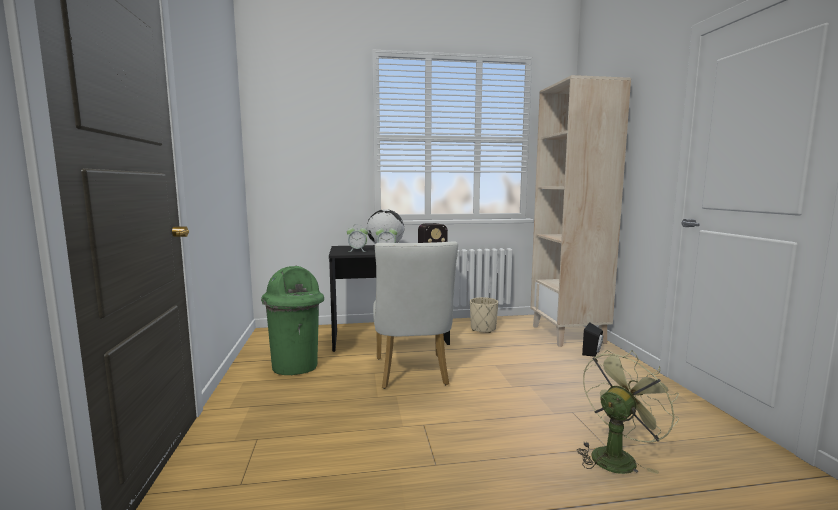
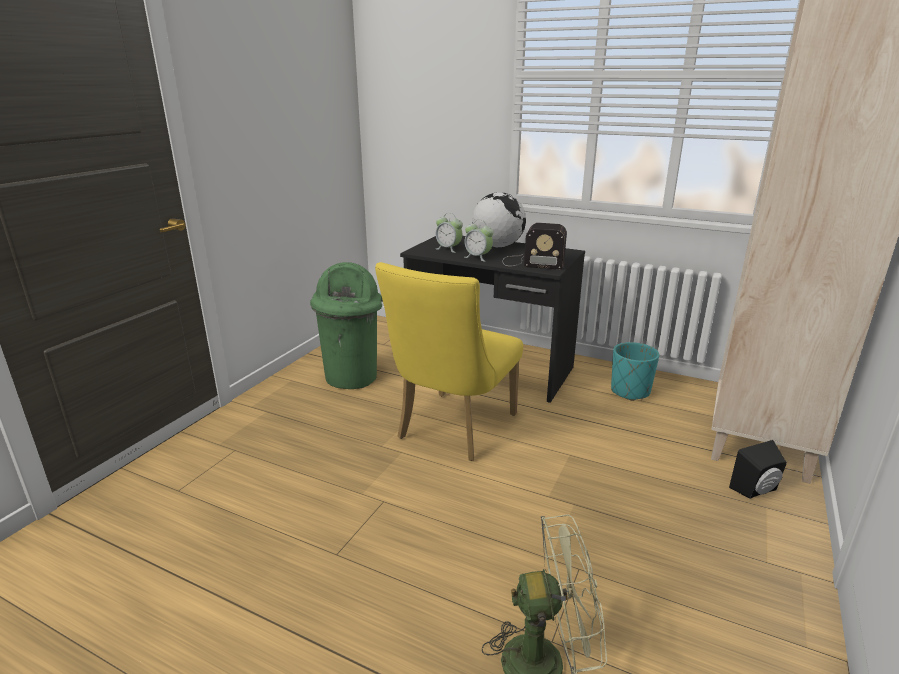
camera: 35 degrees right, 15 degrees up
(412, 374) = (452, 430): white chair -> yellow chair
(483, 329) = (630, 391): beige planter -> turquoise planter

